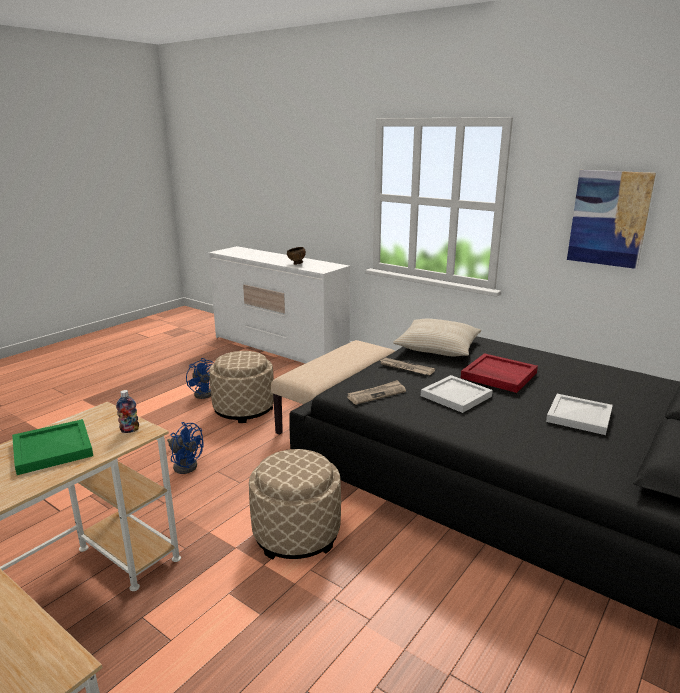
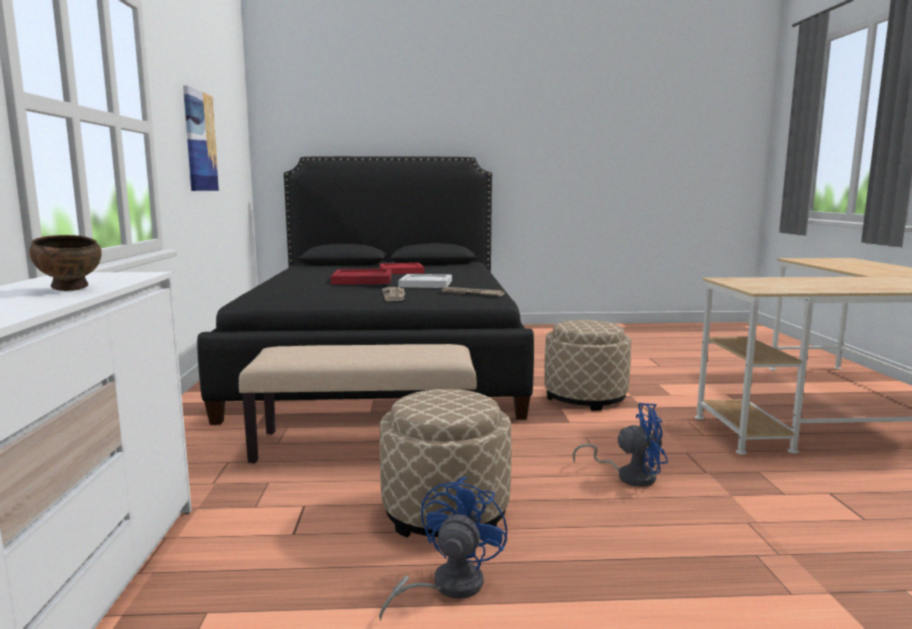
camera: 130 degrees left, 10 degrees down
(51, 450) = (813, 284): green tray -> none
(129, 430) = (737, 281): bottle -> none
(185, 464) = (629, 476): blue fan -> blue fan turned 105 degrees clockwise
(438, 347) = (310, 296): beige pillow -> none
(580, 416) = (400, 271): white tray -> red tray

